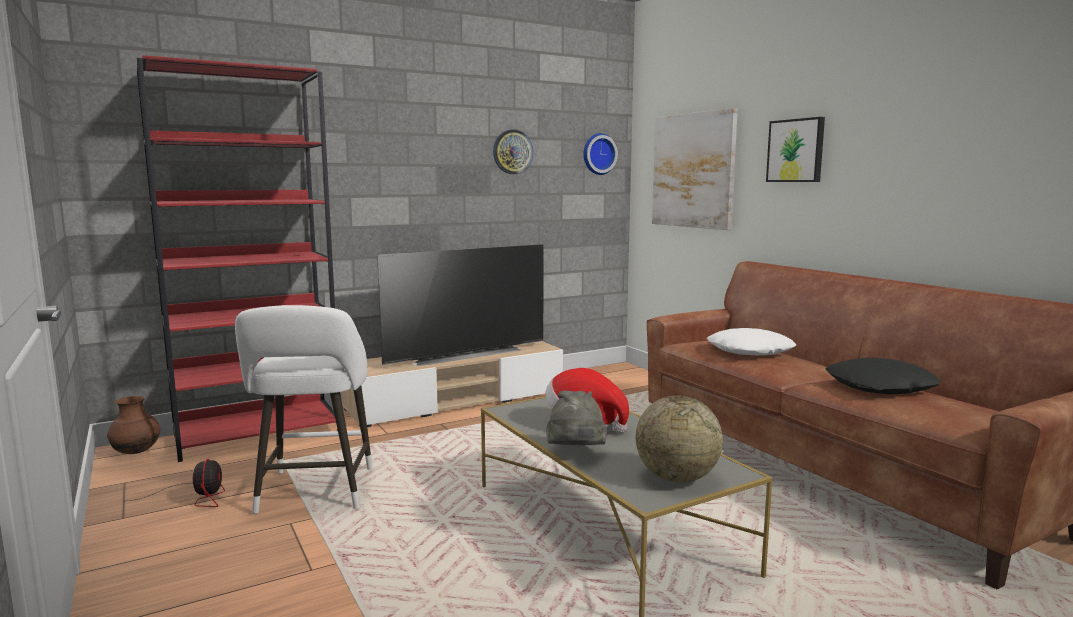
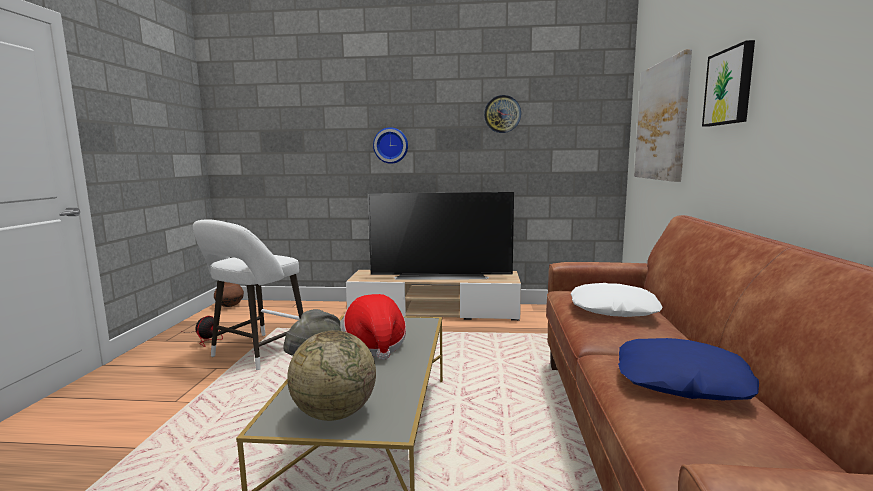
camera: 35 degrees right, 0 degrees up
(259, 433) = (295, 308): red bookcase -> none
(598, 154) = (591, 112): wall clock -> wall clock (391, 145)
(880, 387) = (681, 381): black pillow -> blue pillow

